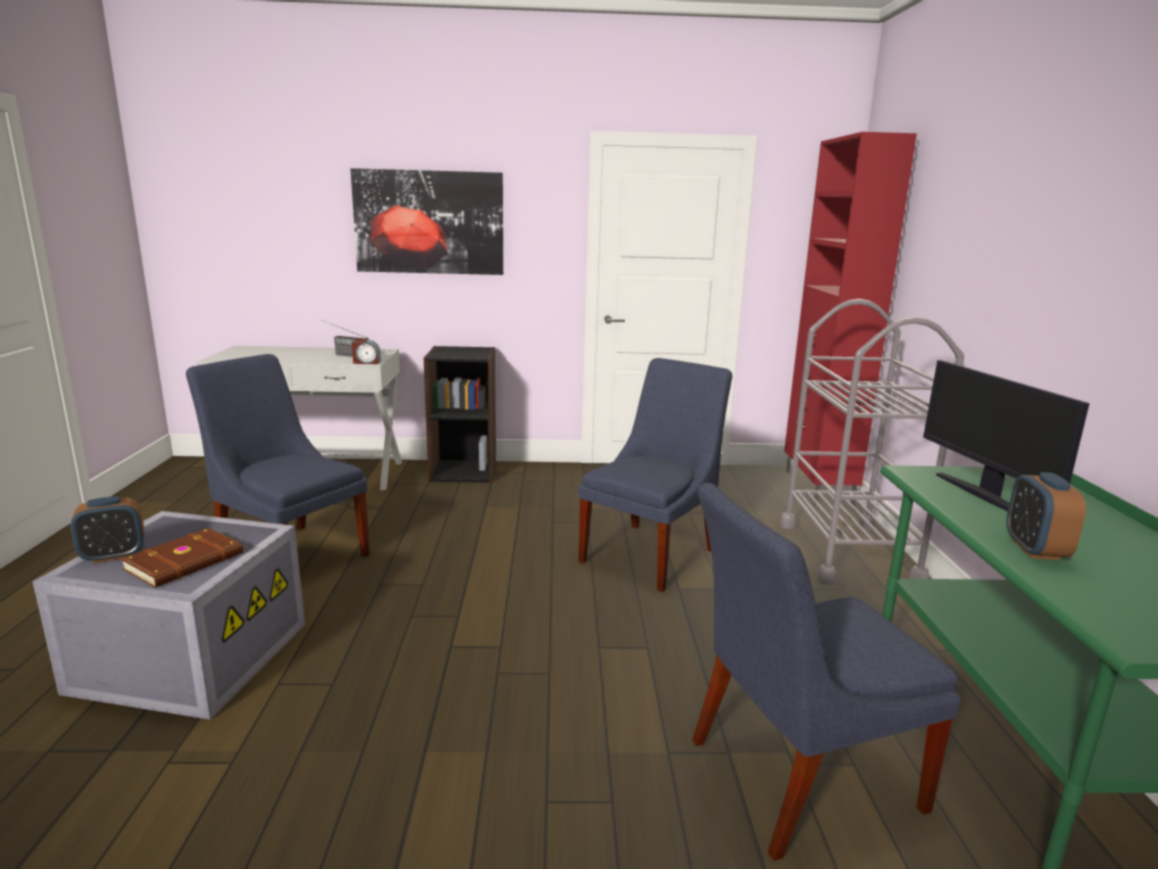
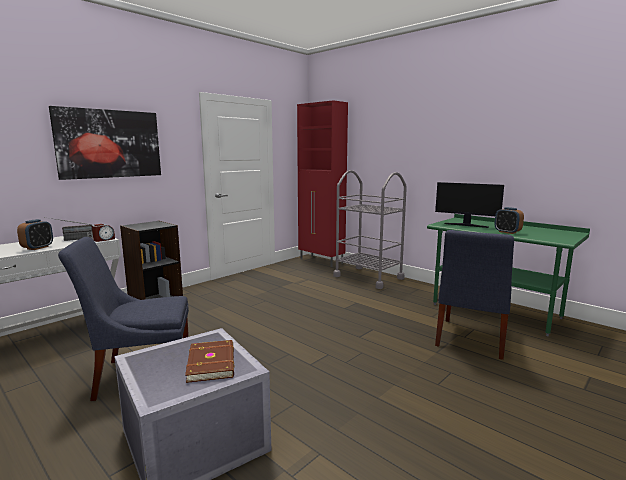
camera: 45 degrees left, 5 degrees down
(113, 555) = (156, 382): alarm clock -> alarm clock (38, 248)
(652, 553) = (312, 301): blue chair -> none

